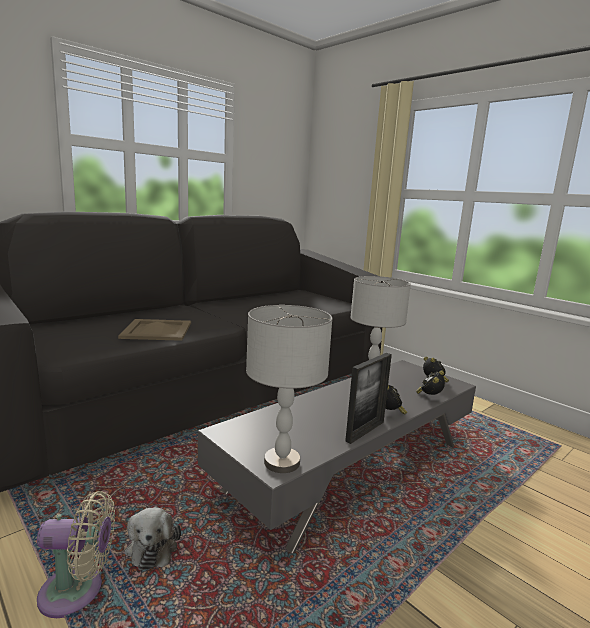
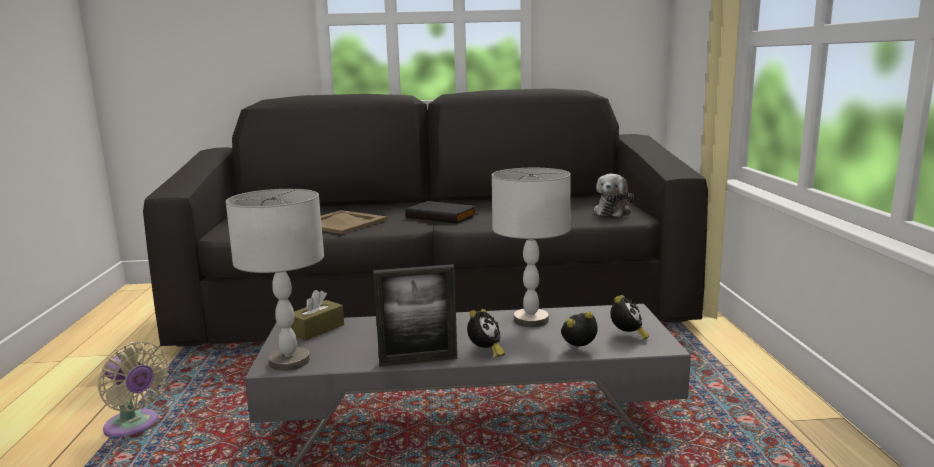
camera: 40 degrees right, 0 degrees up
(152, 547) = (210, 418): plush toy -> plush toy (613, 211)
(228, 315) = (442, 216): none -> black book
(248, 428) = (317, 329): none -> brown tissue box

